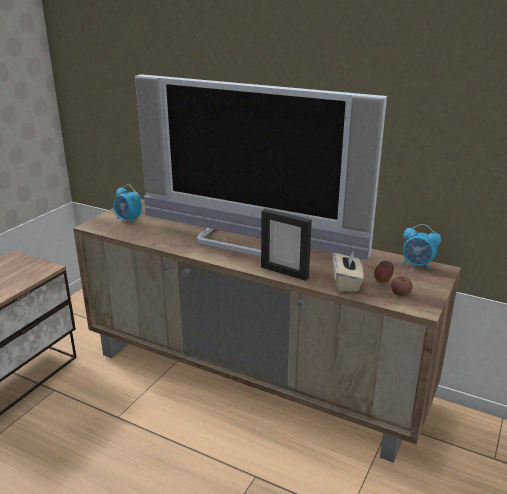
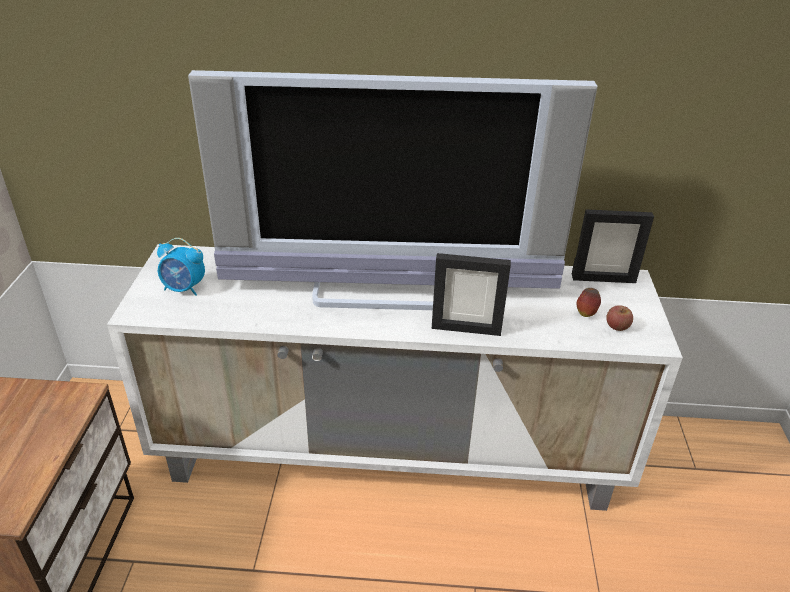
camera: 25 degrees left, 10 degrees up
(254, 375) = (392, 447): brown tv stand -> white tv stand
(346, 283) = (549, 327): beige tissue box -> none
(417, 265) = (603, 278): alarm clock -> picture frame

